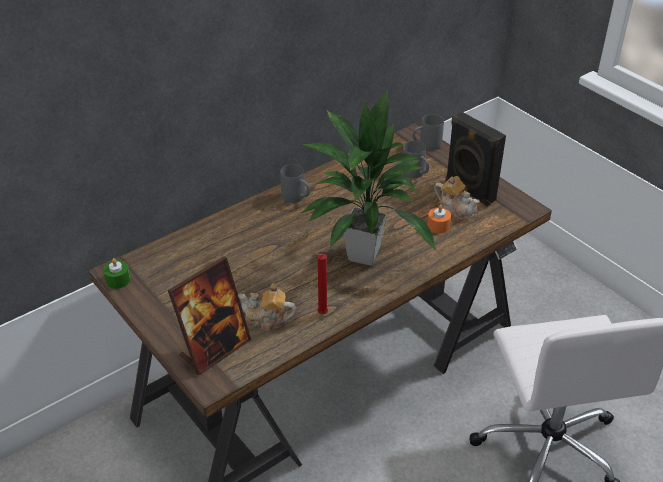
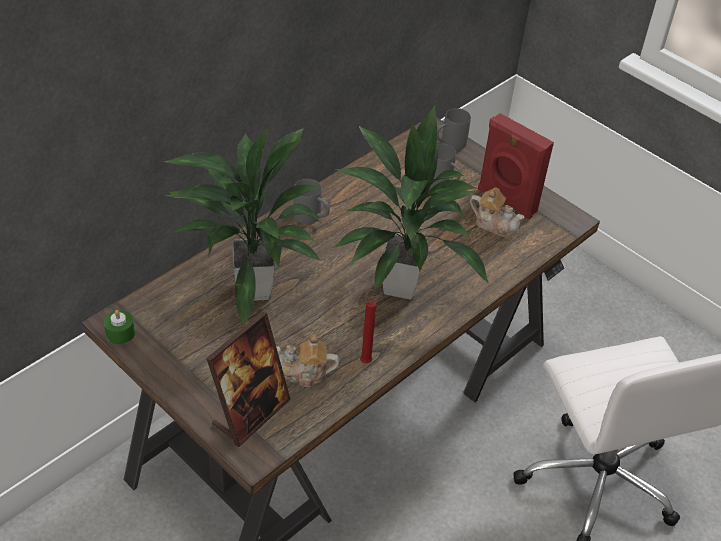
camera: 10 degrees left, 5 degrees up
(235, 251) = (252, 289): none -> potted plant
(438, 226) = (478, 246): orange candle -> none
(468, 191) = (505, 201): black speaker -> red speaker

